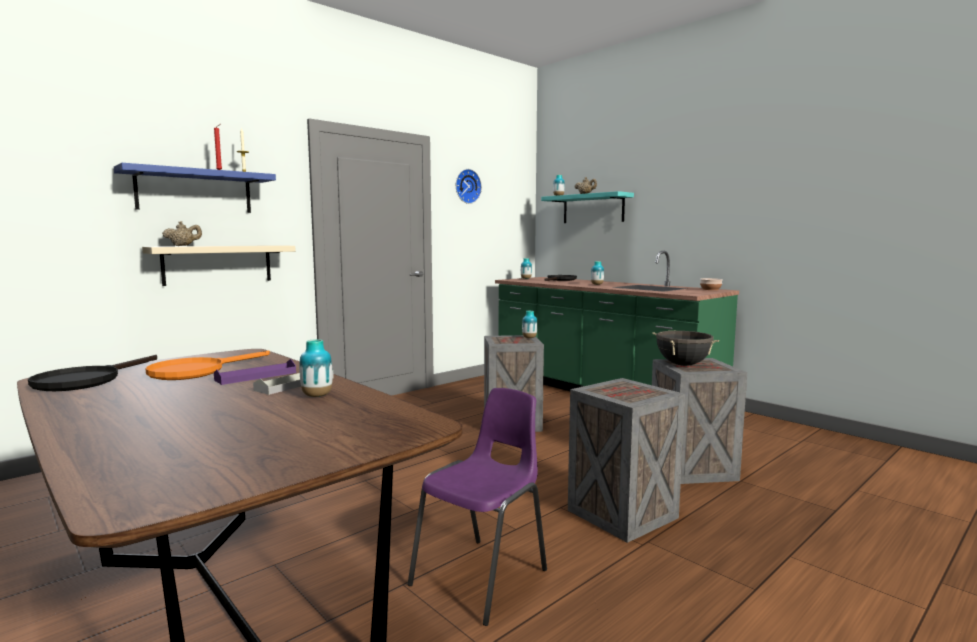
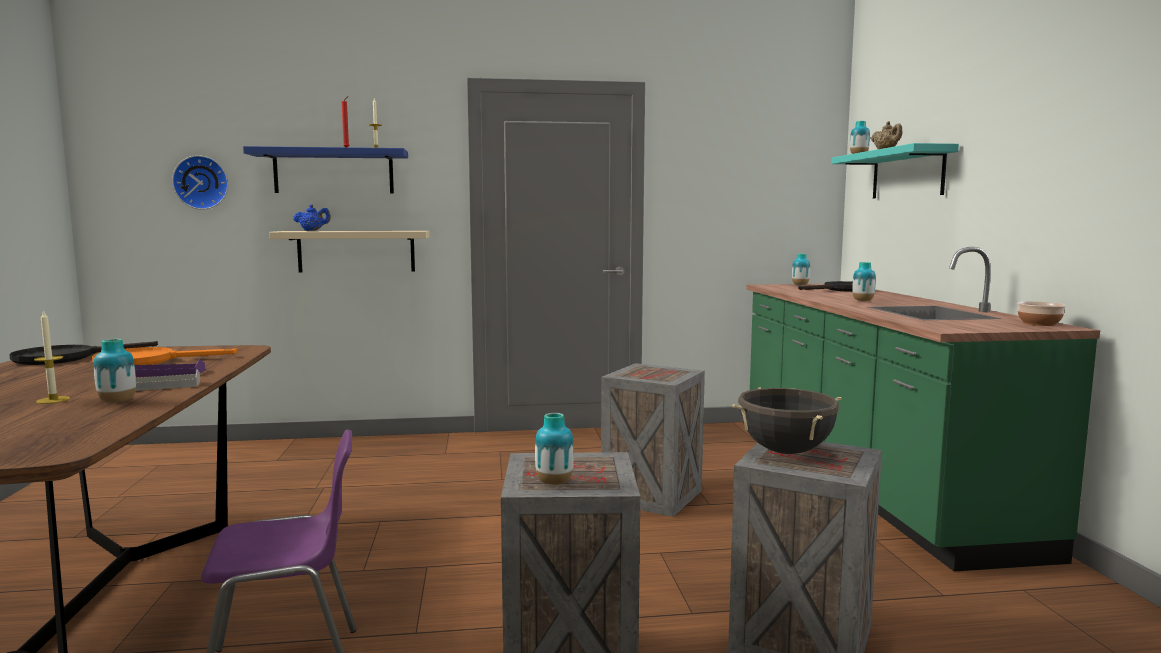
camera: 35 degrees right, 0 degrees up
(183, 246) = (312, 230): beige teapot -> blue teapot
(250, 405) = (53, 400): none -> candle
(466, 186) = (708, 148): wall clock -> wall clock (202, 182)
(529, 338) = (682, 374): vase -> vase (554, 482)

